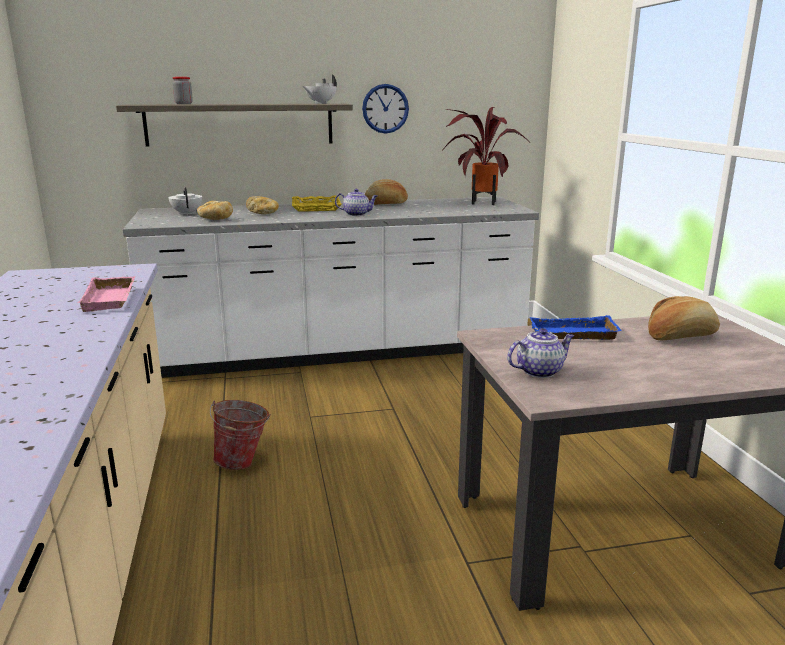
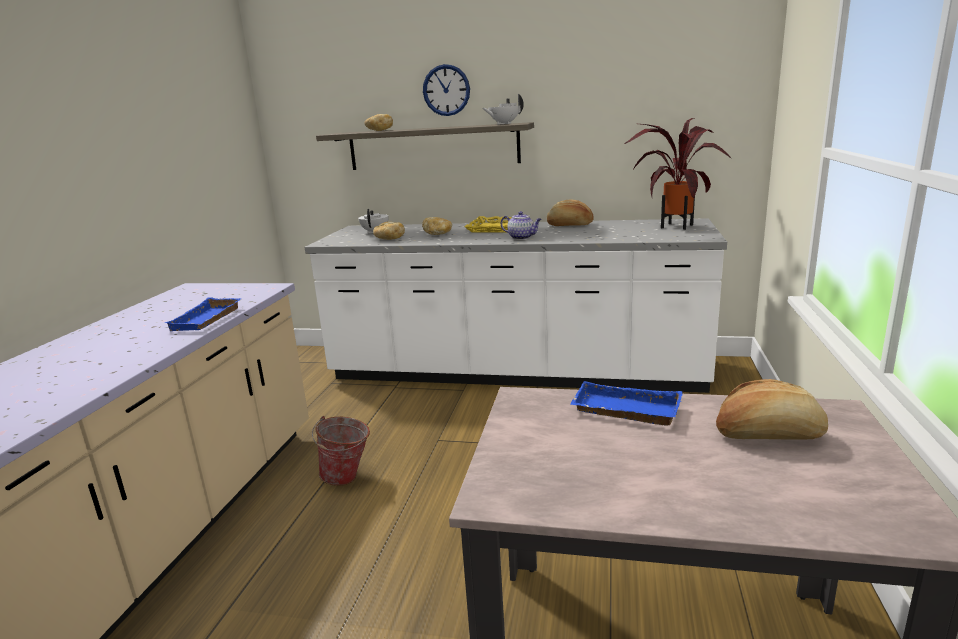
camera: 25 degrees right, 0 degrees up
(112, 299) = (208, 320): pink tray -> blue tray
(183, 104) = (379, 130): jar -> bread
(385, 108) = (576, 125): wall clock -> wall clock (446, 90)
(540, 371) = (526, 458): teapot -> none

